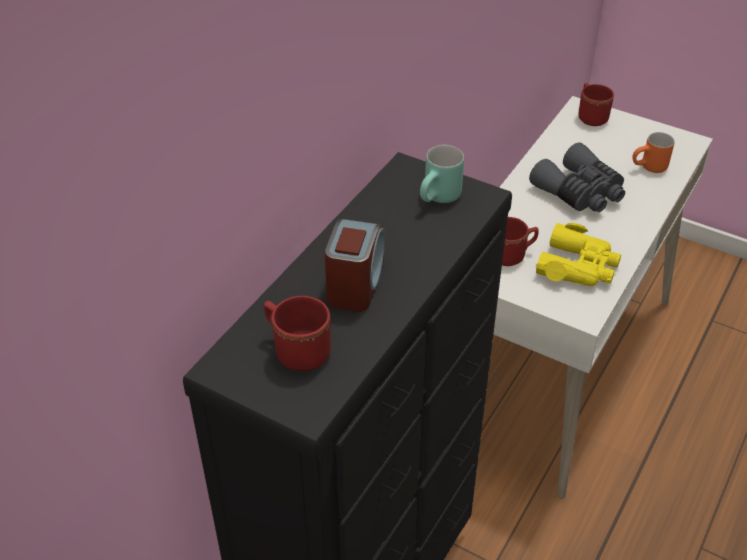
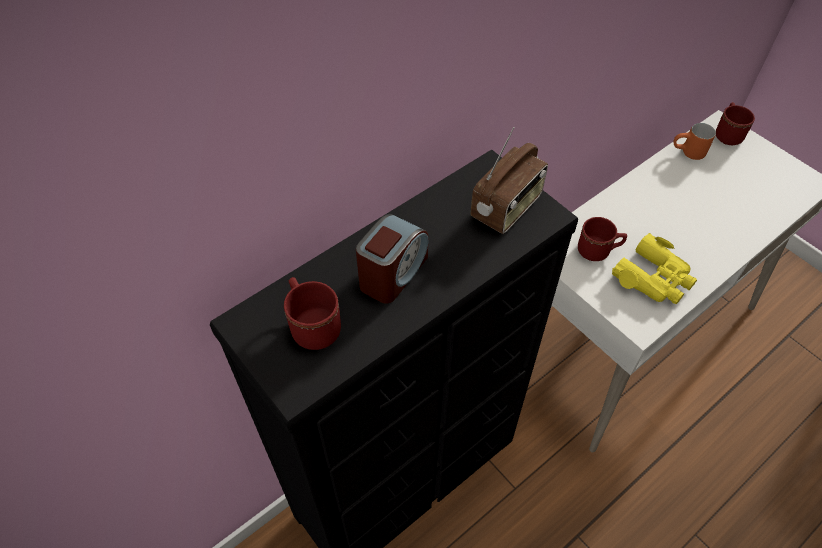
camera: 20 degrees right, 10 degrees up
(440, 199) = (507, 208): turquoise mug -> radio
(580, 192) = (686, 206): grey binoculars -> none
(649, 169) = (762, 200): orange mug -> orange mug (688, 154)

